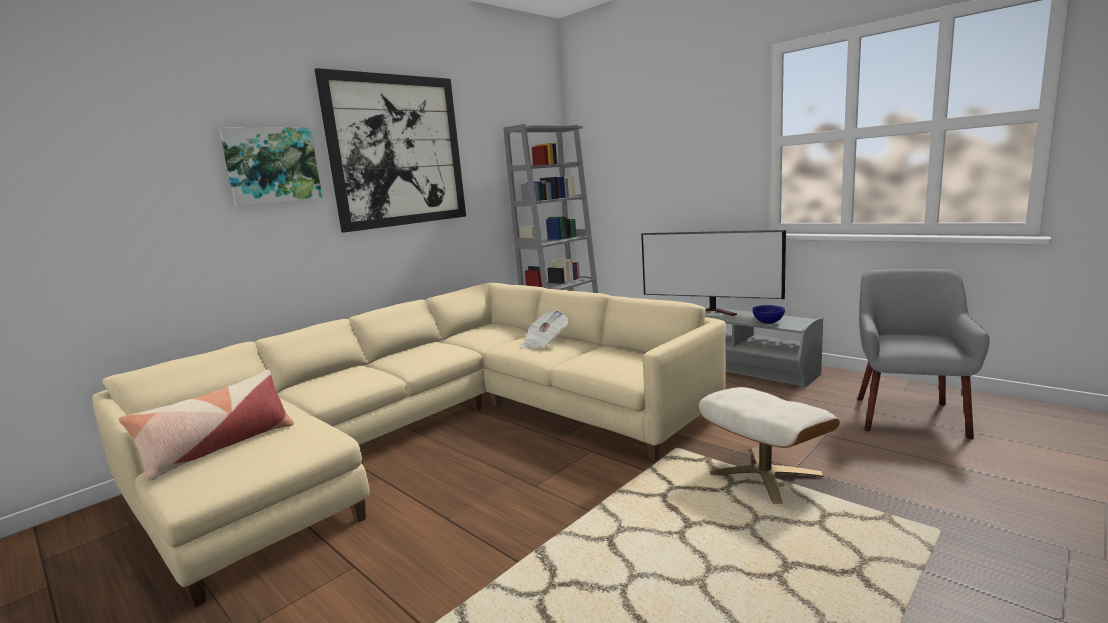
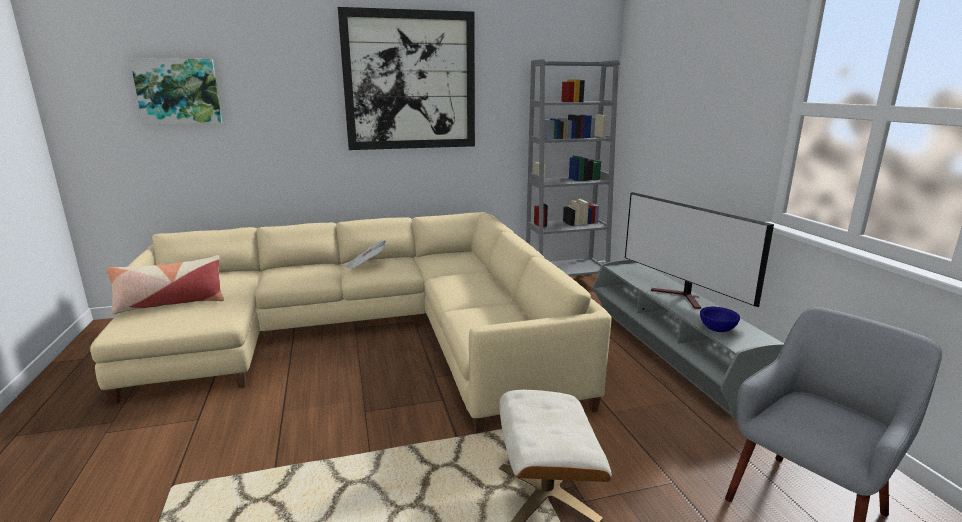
camera: 30 degrees right, 5 degrees up
(272, 165) = (294, 90): picture -> picture (178, 91)
(544, 343) = (470, 284): newspaper -> newspaper (365, 266)

